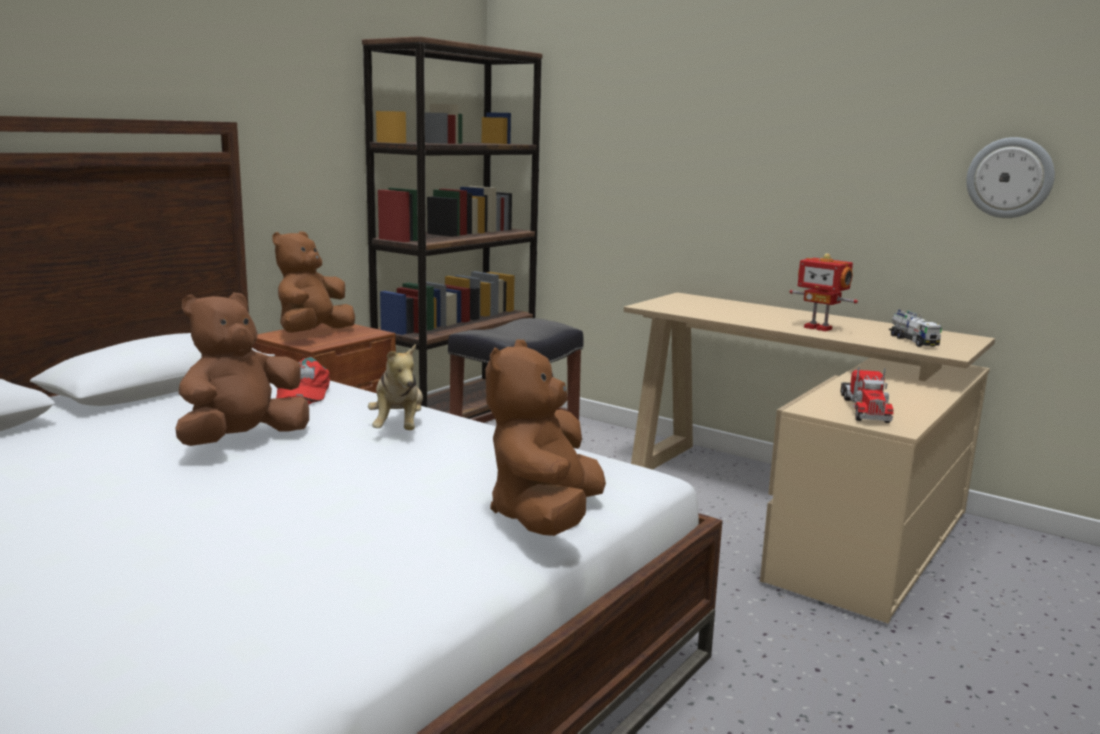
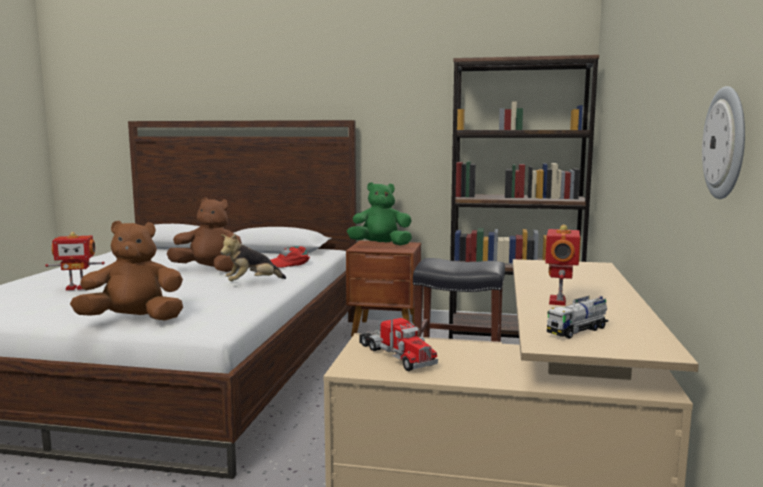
camera: 65 degrees right, 5 degrees down
(233, 548) = (77, 288): none -> toy robot
(313, 334) = (380, 245): brown plush toy -> green plush toy
(863, 408) = (395, 355): toy truck -> toy truck turned 105 degrees counterclockwise

